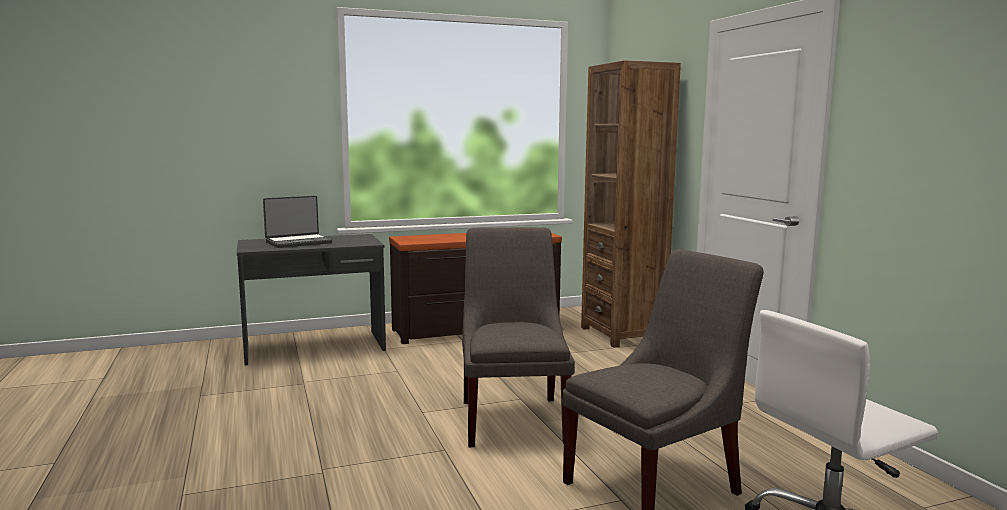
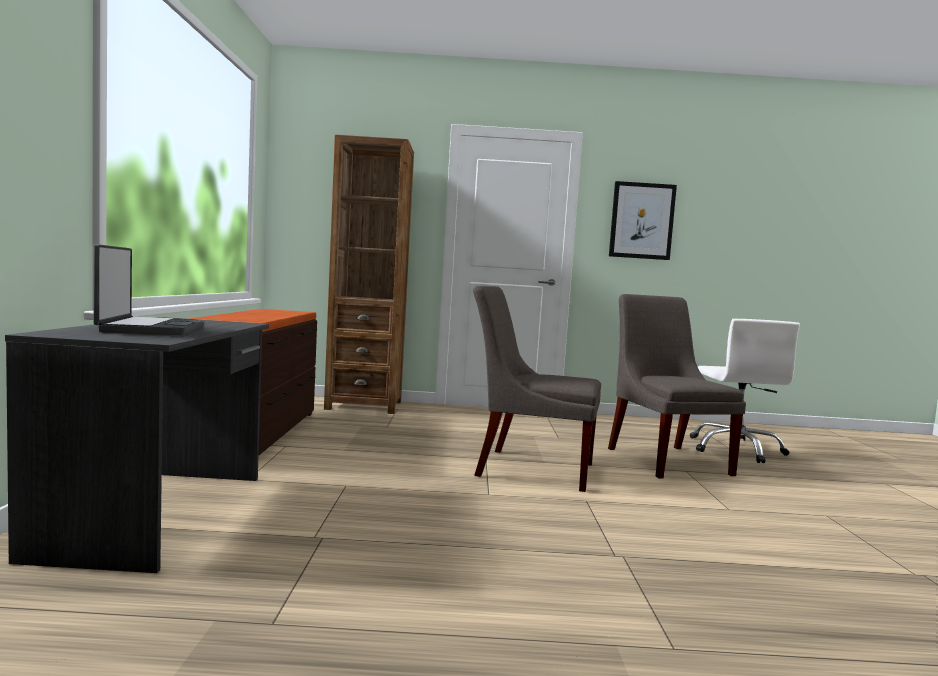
camera: 70 degrees left, 5 degrees down
(916, 123) = (641, 221): none -> picture

